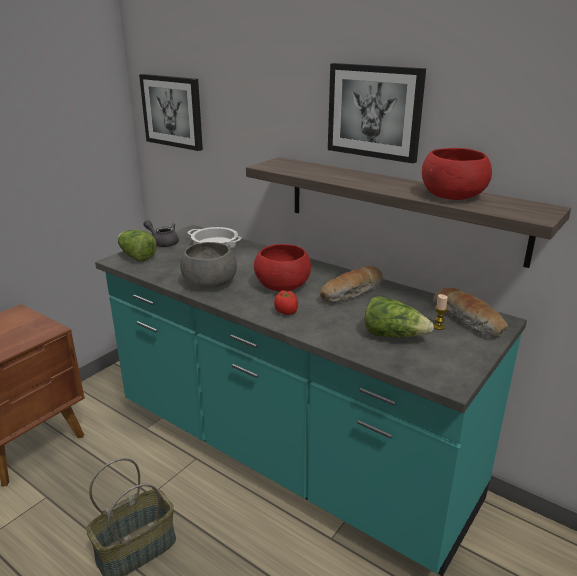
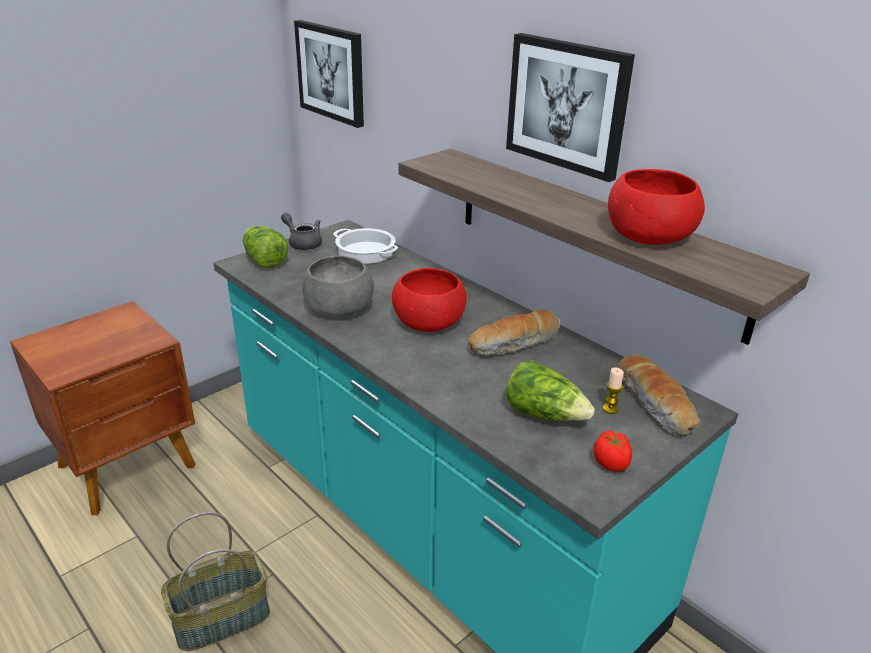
camera: 10 degrees right, 5 degrees up
(286, 312) = (419, 362): tomato -> tomato (611, 463)

